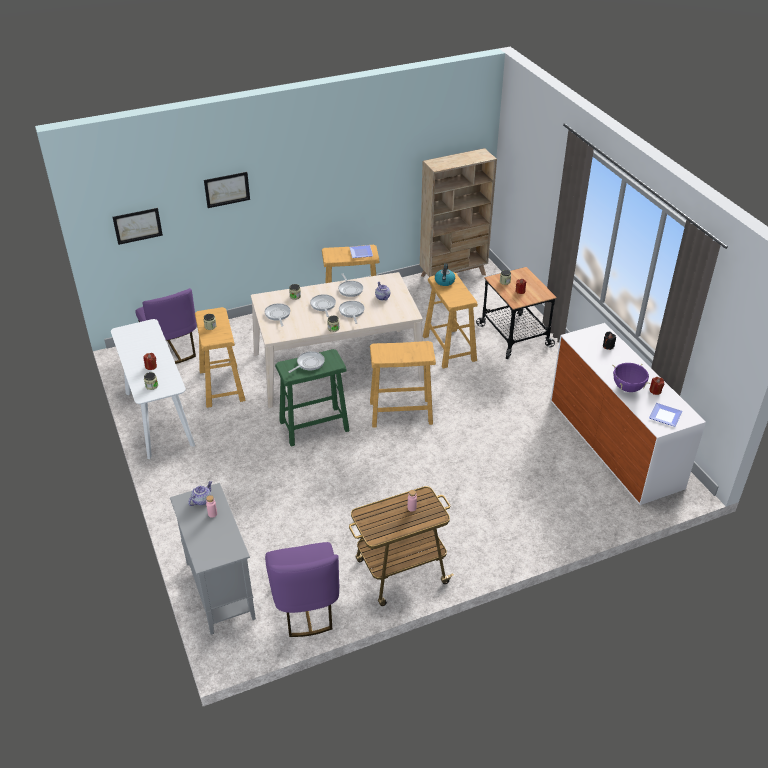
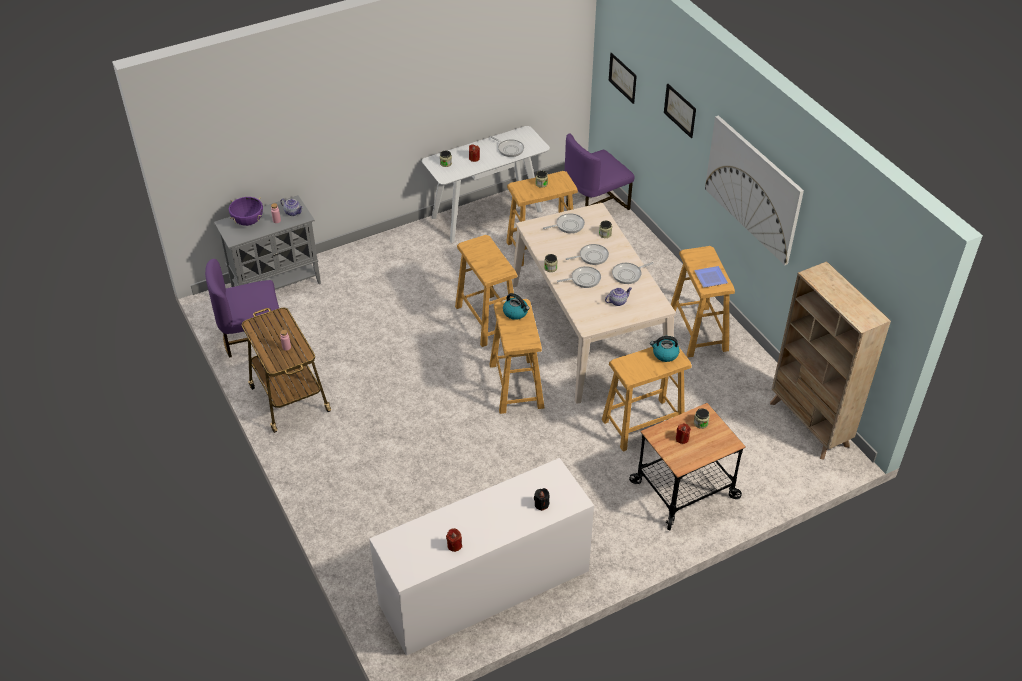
camera: 85 degrees right, 5 degrees up
(309, 363) = (488, 257): frying pan -> frying pan (509, 149)
(313, 426) = (487, 320): green stool -> beige stool
(330, 178) = (753, 189): none -> picture
(388, 351) = (516, 312): none -> kettle
(627, 388) = (458, 517): purple cooking pot -> purple cooking pot (248, 221)
(666, 415) = (408, 551): plate -> none

